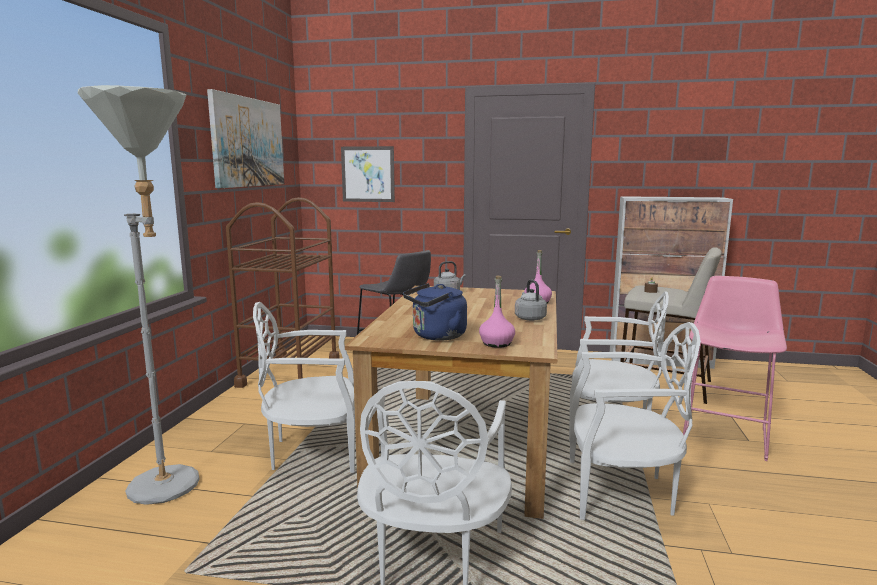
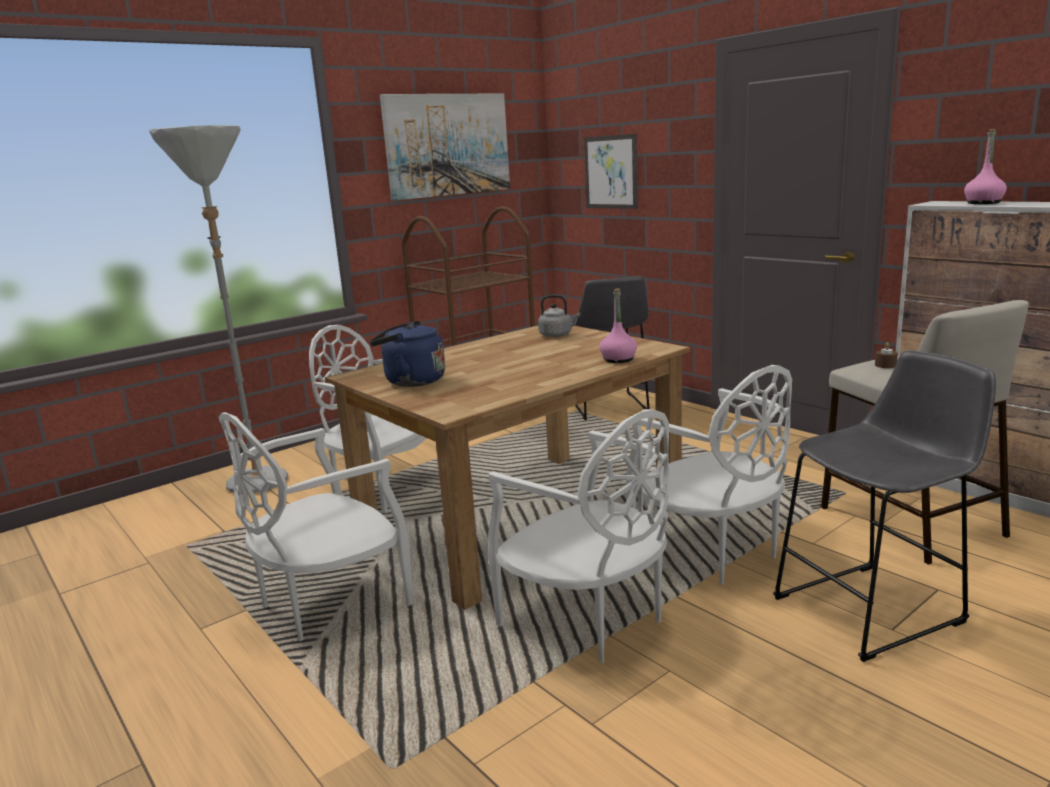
camera: 40 degrees right, 5 degrees up
(497, 343) = (438, 398): pink bottle -> pink bottle (983, 203)
(529, 318) = (551, 376): grey kettle -> none
(726, 432) = (876, 608): pink stool -> grey stool

